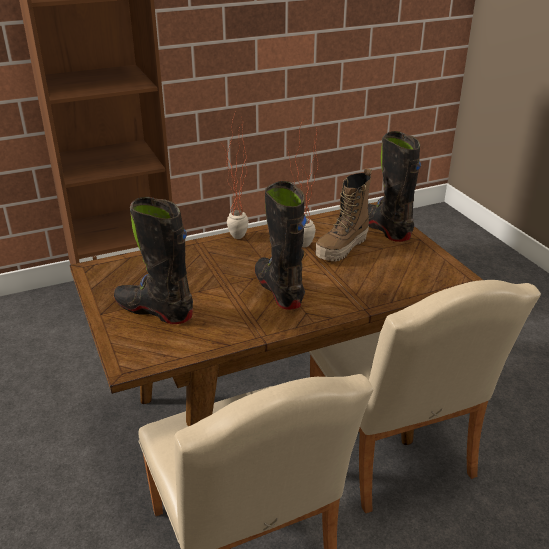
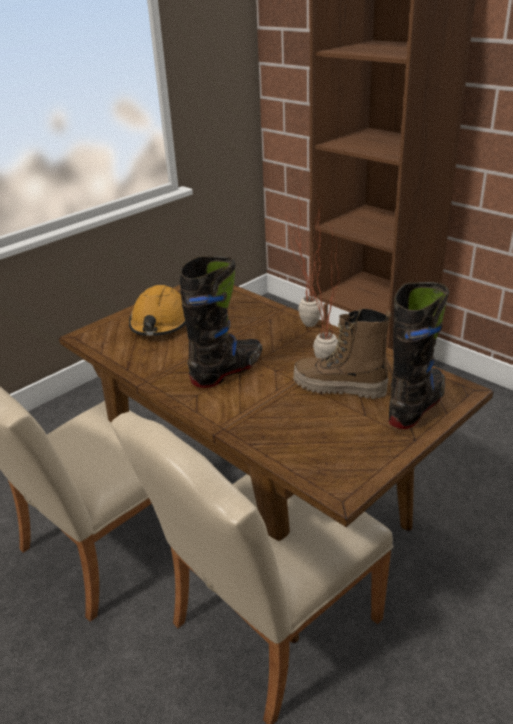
camera: 70 degrees right, 0 degrees up
(154, 310) = (160, 323): black boot -> orange hard hat

